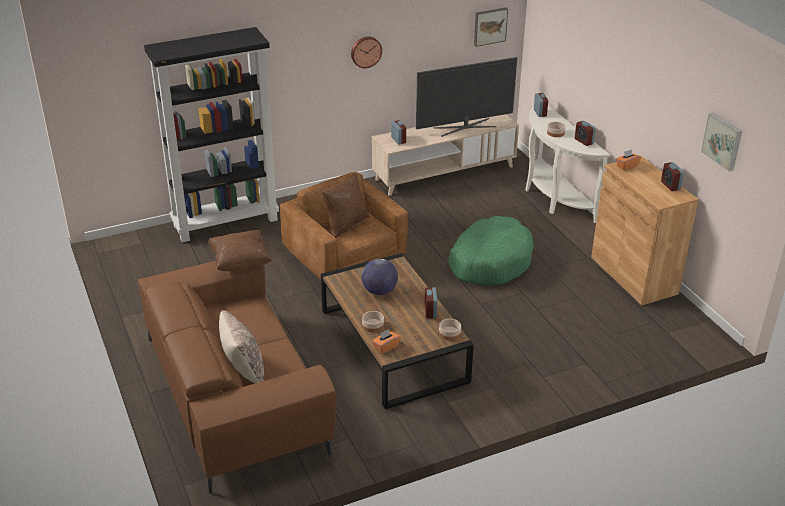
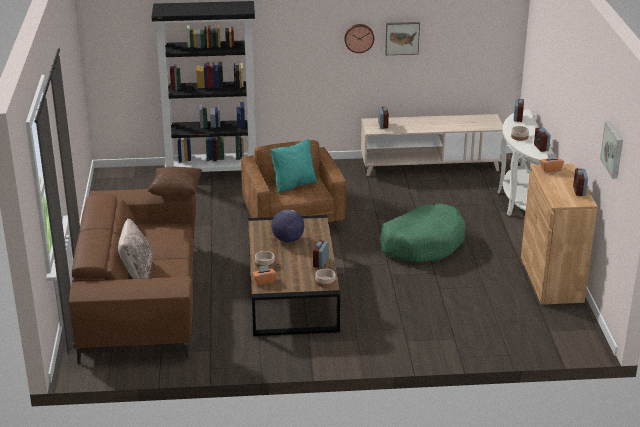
camera: 20 degrees right, 5 degrees down
(345, 224) = (293, 184): brown pillow -> turquoise pillow
(465, 127) = (452, 124): television -> none
(489, 26) = (487, 31): picture -> picture (402, 37)

